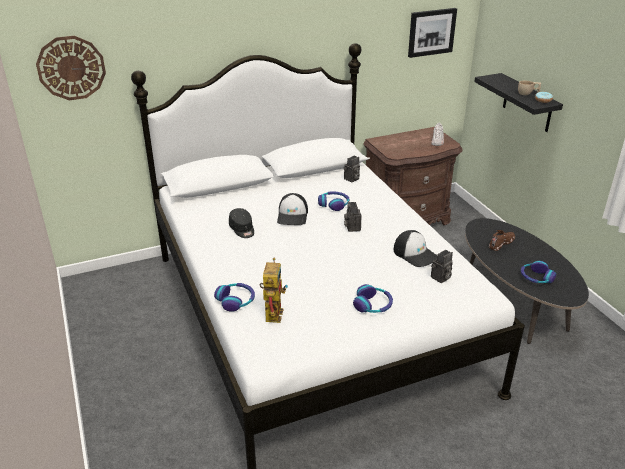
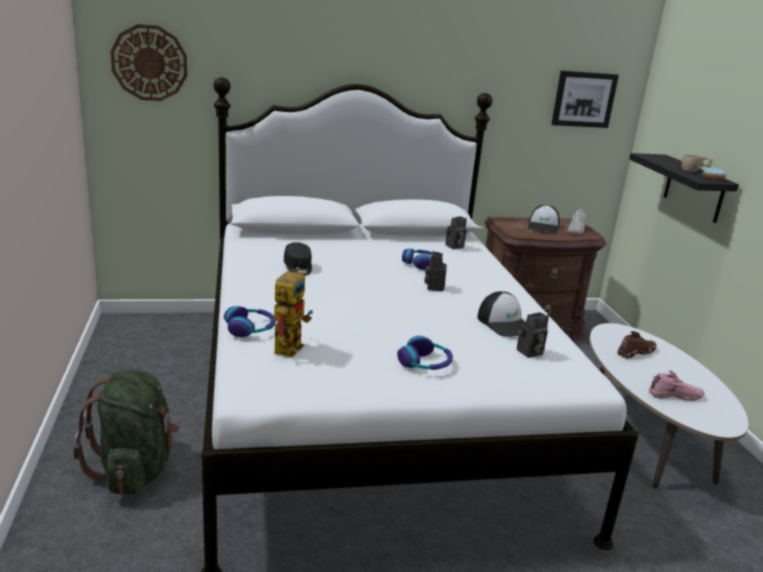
camera: 10 degrees right, 10 degrees down
(160, 414) = (135, 470): none -> green backpack
(293, 215) = (366, 266): cap -> cap (543, 227)
(512, 303) = (643, 437): black coffee table -> white coffee table
(536, 277) = (675, 395): headphones -> pink shoe

